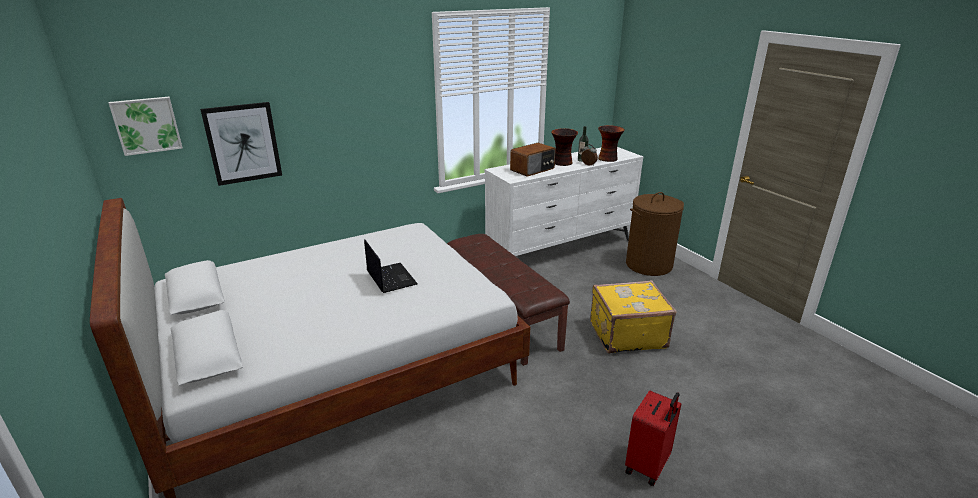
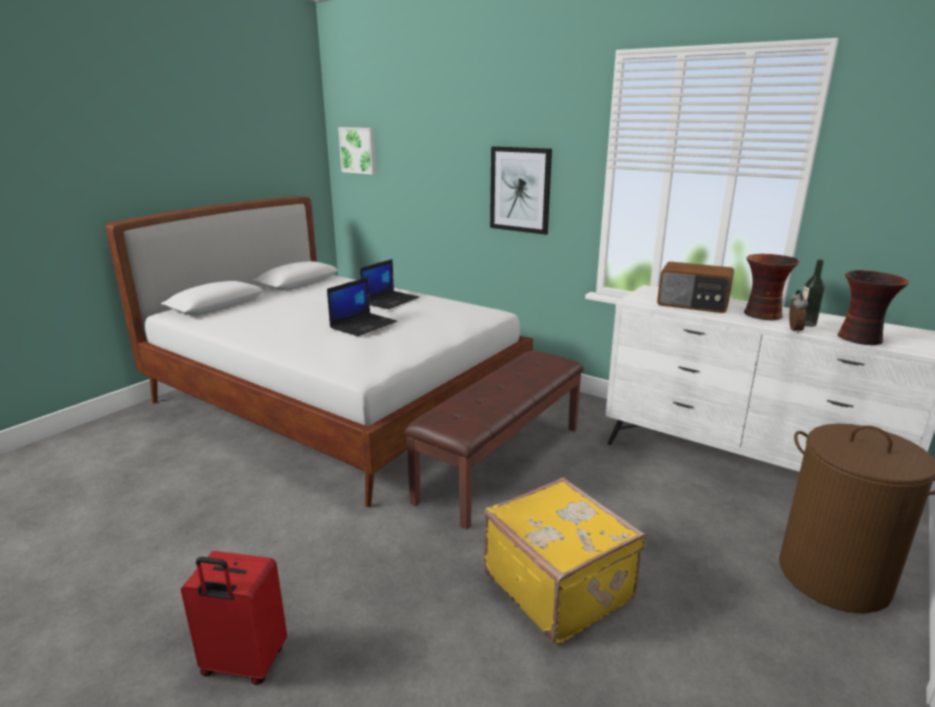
camera: 65 degrees right, 5 degrees down
(243, 143) = (413, 181): picture -> picture (520, 190)
(334, 257) = (390, 300): none -> laptop

